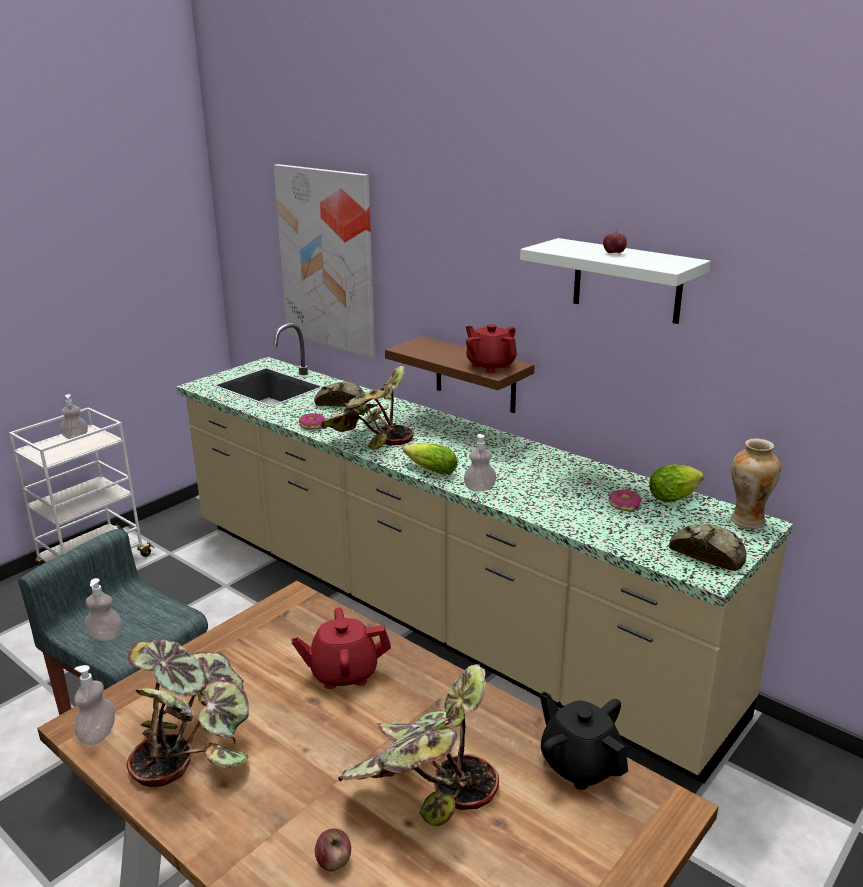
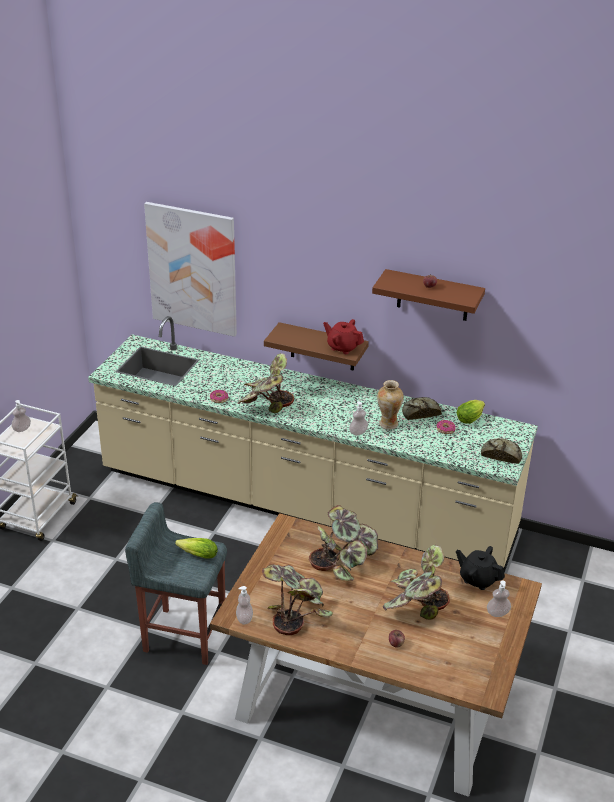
camera: 20 degrees left, 10 degrees up
(106, 636) = (179, 569): soap dispenser -> soap dispenser (497, 613)
(341, 402) = (222, 373): bread -> bread (420, 412)
(343, 673) = (343, 561): red teapot -> potted plant
(428, 470) = (319, 423): lettuce -> lettuce (196, 554)
(627, 281) = (433, 295): white shelf -> brown shelf
(746, 521) = (513, 428): vase -> vase (388, 424)

